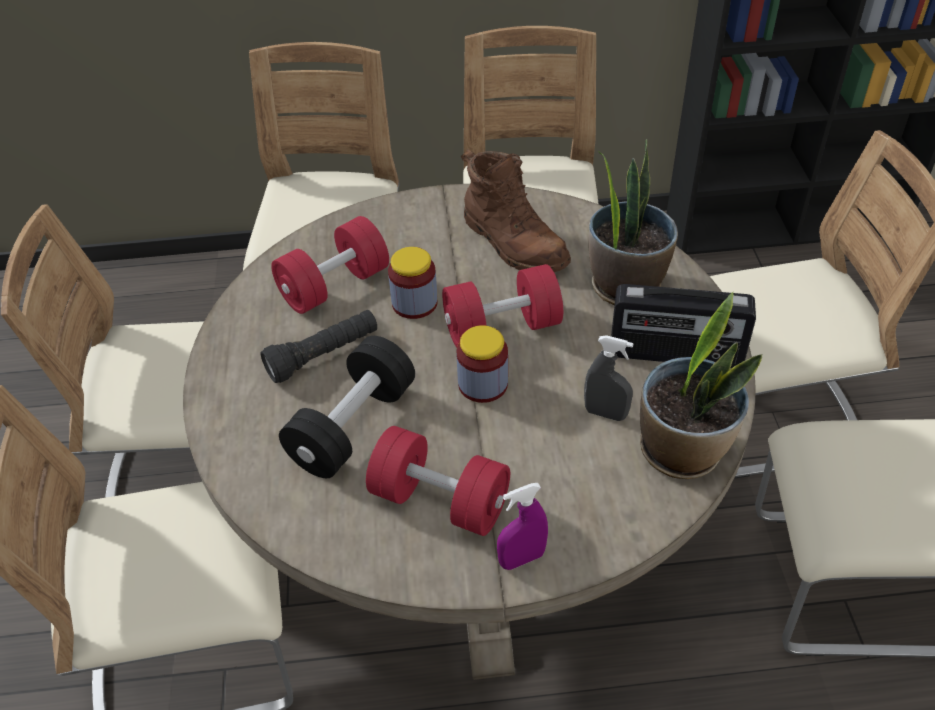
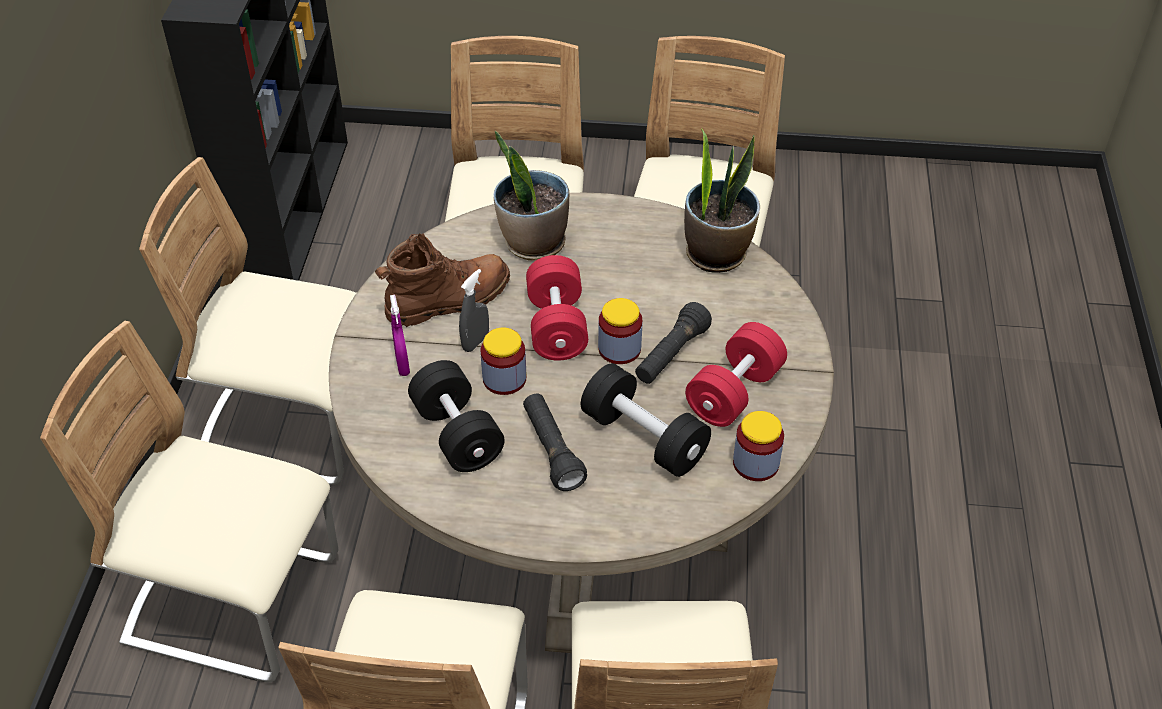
camera: 80 degrees left, 0 degrees up
(329, 536) = (756, 463): none -> jar
(334, 286) = (457, 434): red dumbbell -> black dumbbell
(486, 431) = (671, 355): none -> black flashlight
(522, 559) = (795, 355): purple spray bottle -> purple spray bottle (402, 365)
(605, 413) = (670, 285): grey spray bottle -> grey spray bottle (475, 342)
(675, 355) = (621, 234): radio -> none

